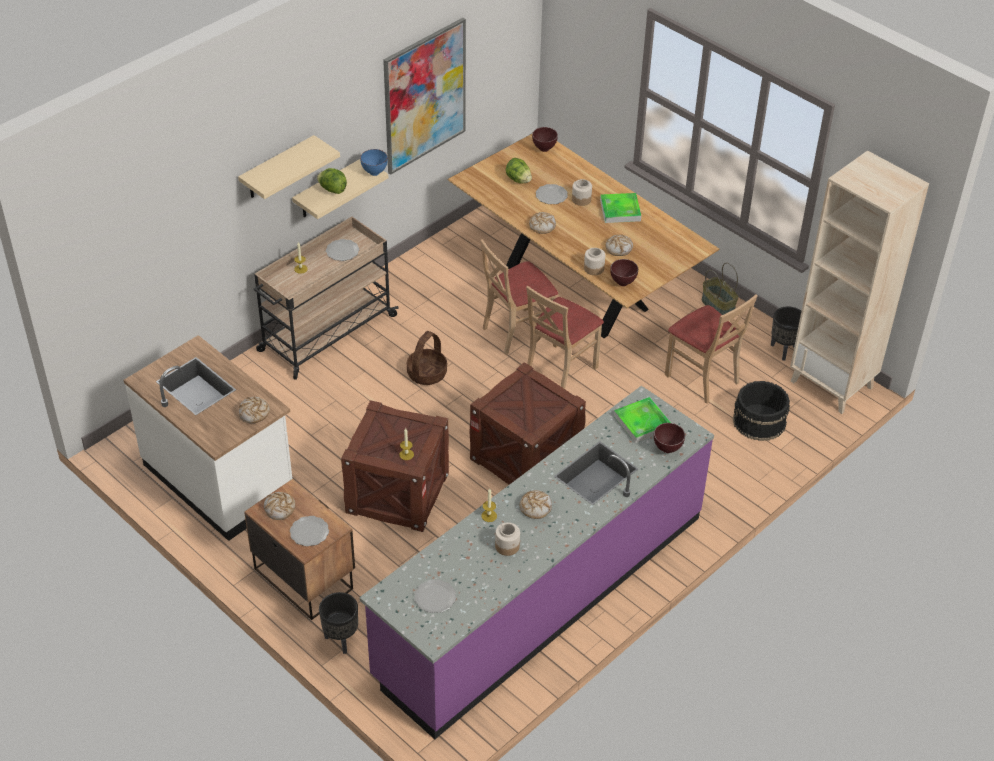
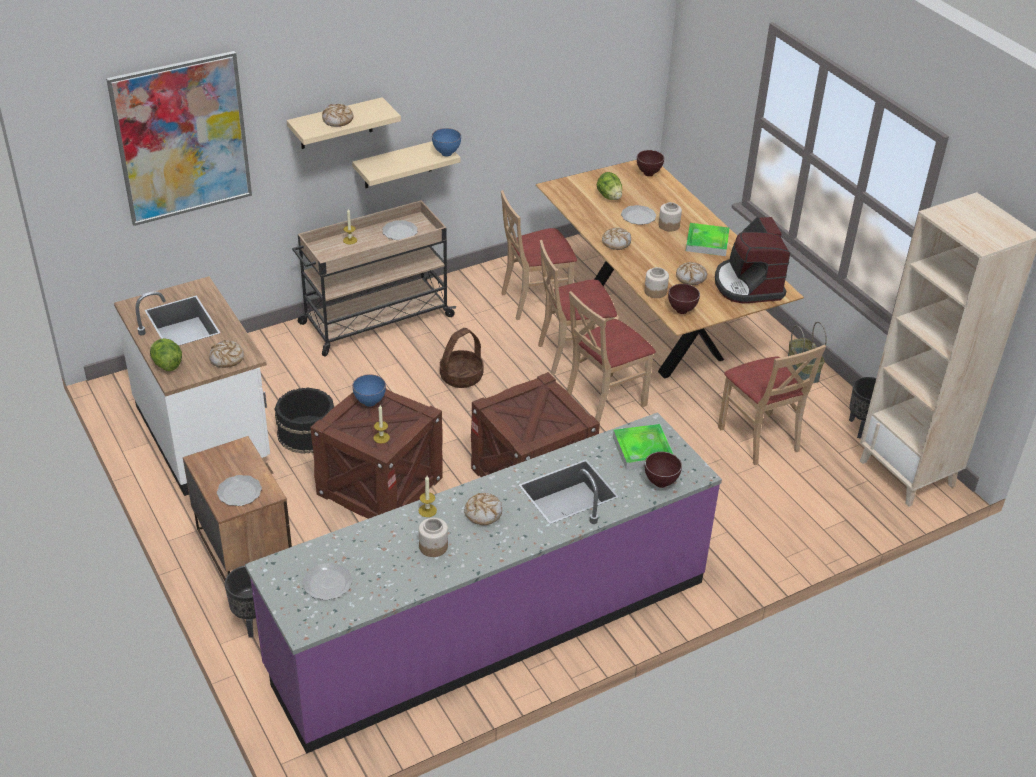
camera: 15 degrees right, 5 degrees down
(279, 509) = (220, 462): bread -> bread (337, 120)
(332, 190) = (396, 161): lettuce -> lettuce (166, 365)
(381, 424) = (369, 403): none -> blue bowl
(425, 96) = (522, 88): picture -> picture (182, 139)
(464, 285) = (535, 301): none -> beige chair
(669, 246) = (748, 284): none -> coffee machine
(759, 422) = (808, 496): black bucket -> black bucket (306, 434)

